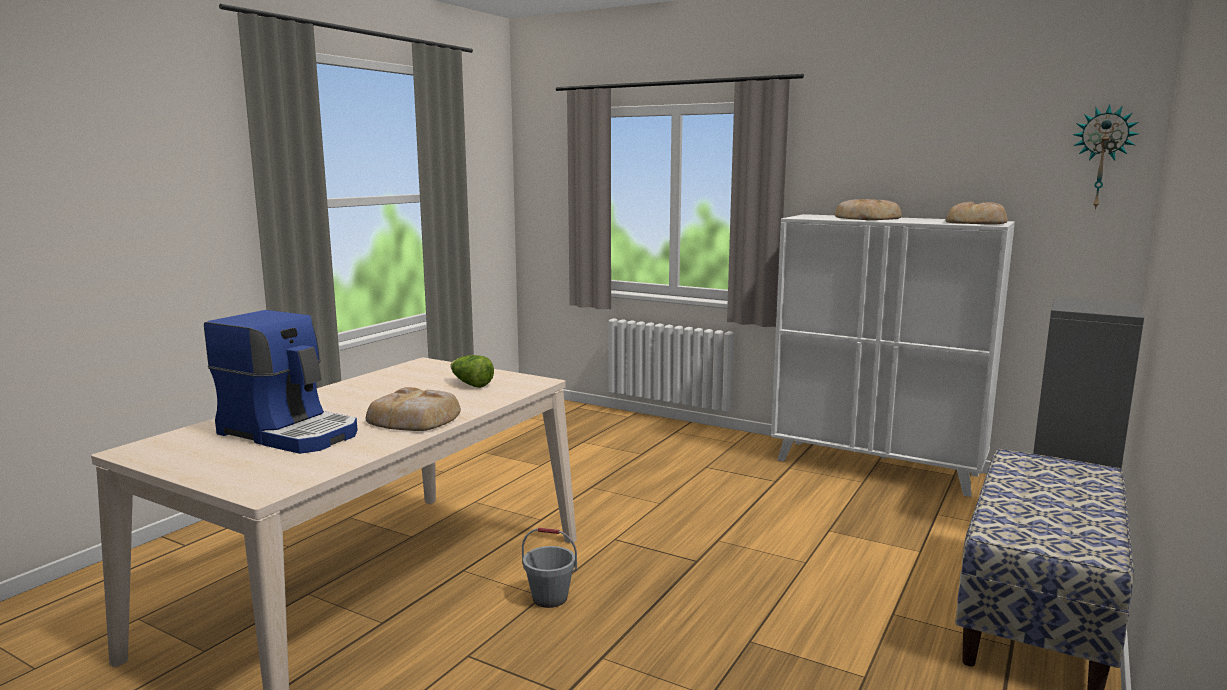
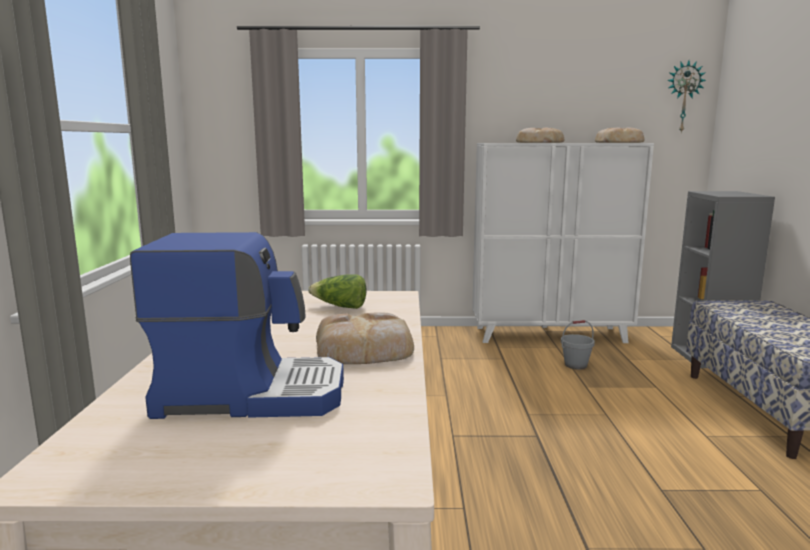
camera: 30 degrees left, 0 degrees up
(550, 598) = (473, 507): grey bucket -> grey bucket (575, 365)

